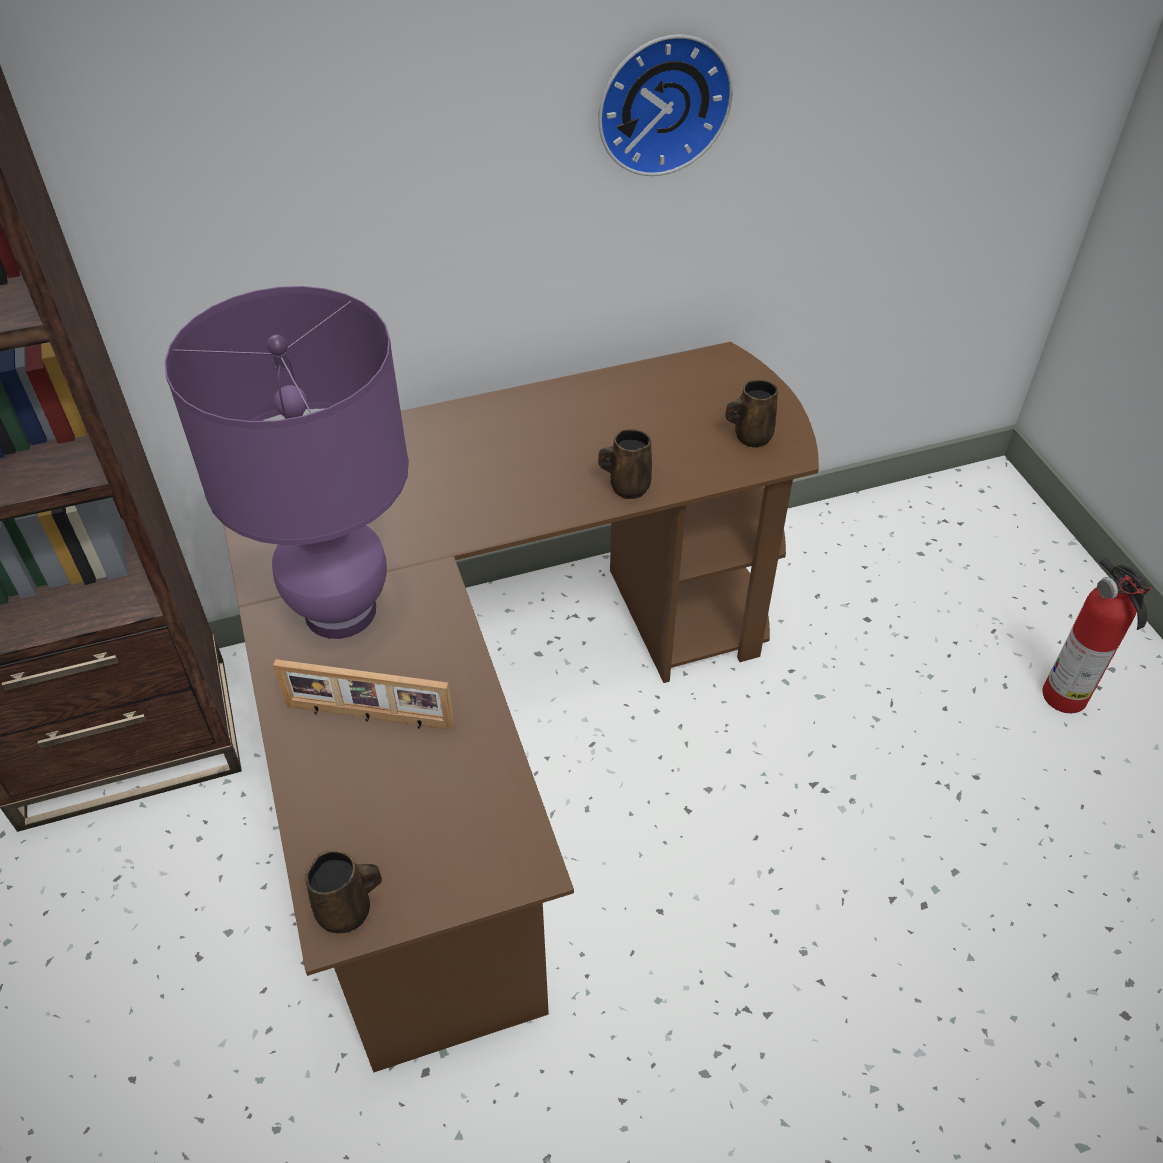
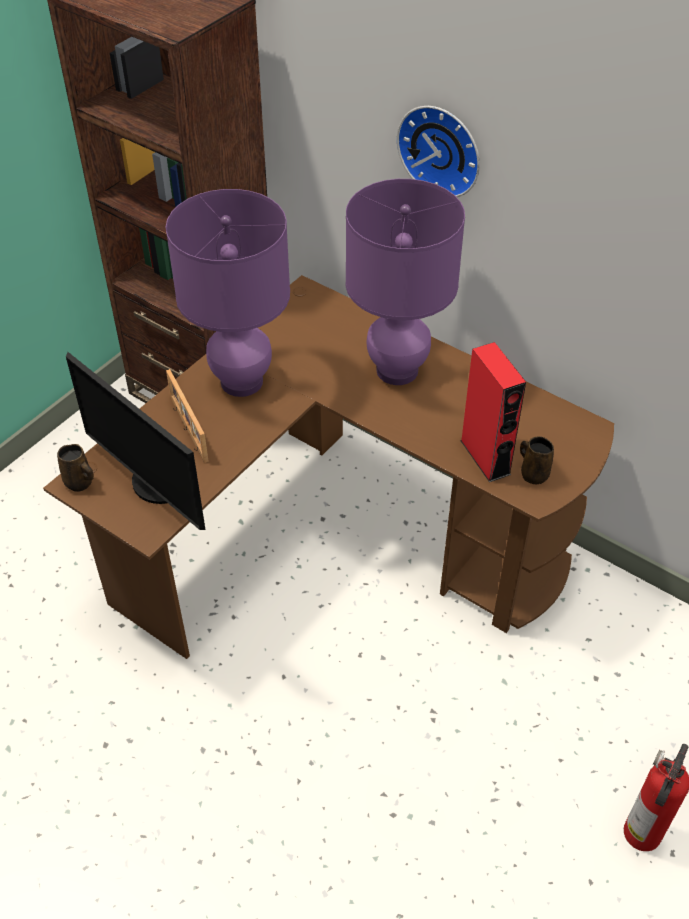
camera: 55 degrees right, 0 degrees up
(442, 807) = (158, 484): none -> monitor
(481, 456) = (397, 370): none -> purple table lamp
(627, 486) = (433, 440): brown mug -> none
(661, 102) = (595, 234): wall clock -> wall clock (442, 149)
(692, 459) = (485, 457): none -> red speaker

